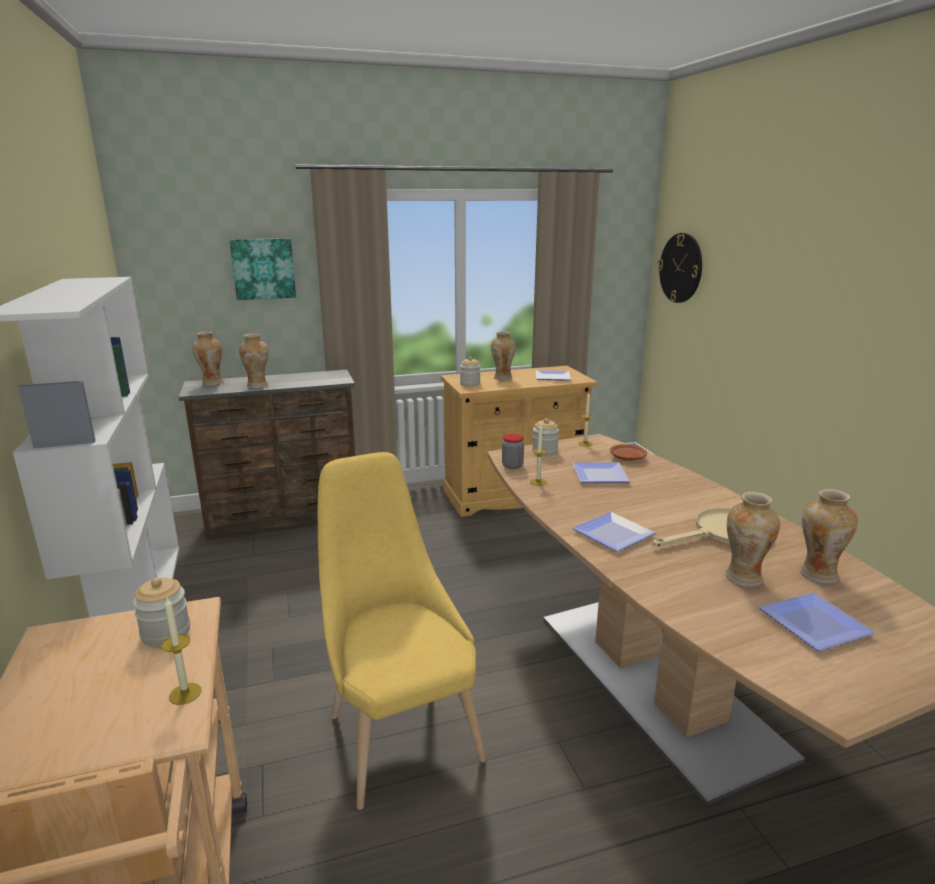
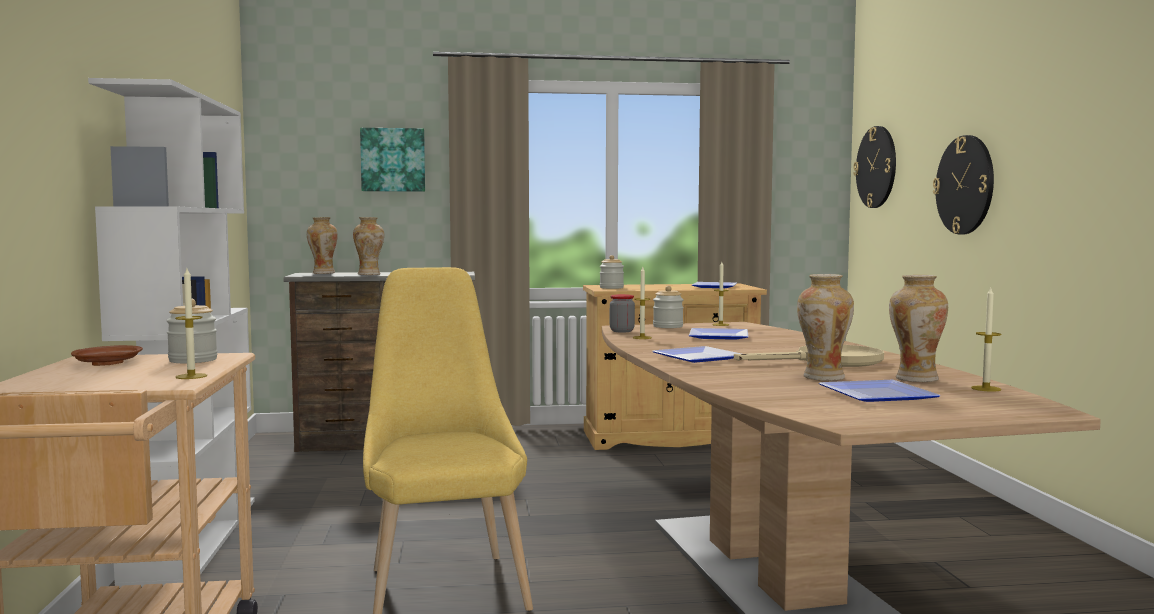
camera: 10 degrees right, 15 degrees down
(502, 378) = (653, 286): vase -> none
(627, 458) = (762, 331): brown plate -> brown plate (107, 364)
(774, 308) = (965, 185): none -> wall clock
(886, 595) = (986, 388): none -> candle

